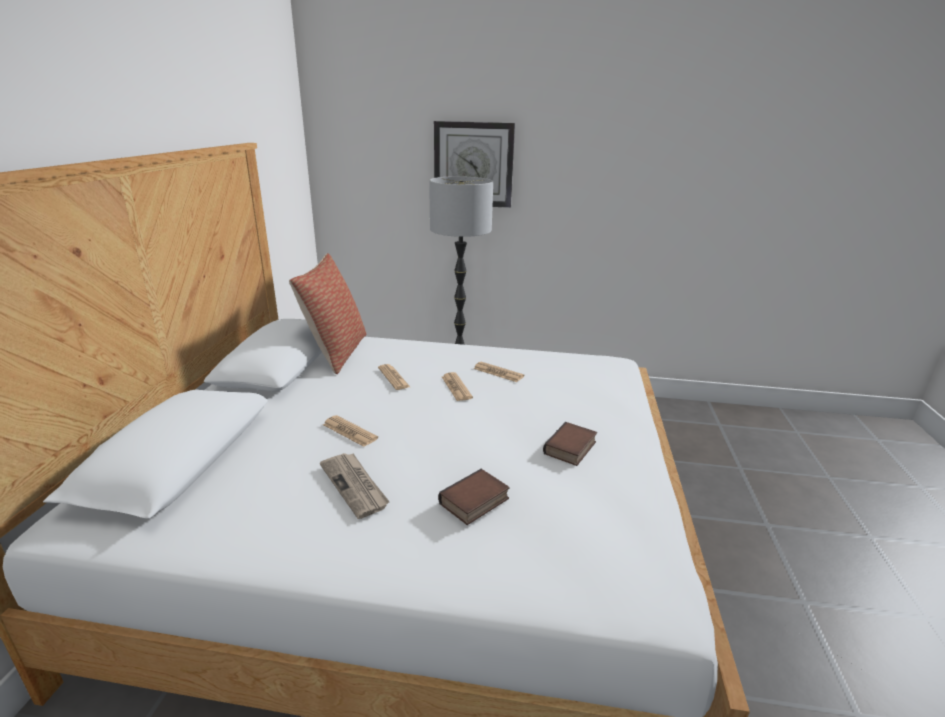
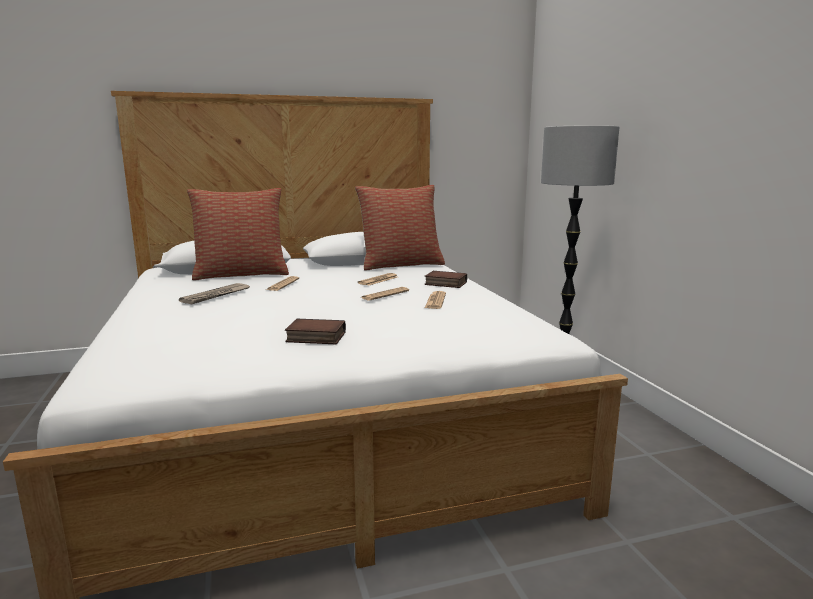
camera: 65 degrees right, 10 degrees down
(243, 453) = (241, 274): none -> pillow
(473, 164) = (630, 114): wall clock -> none
(474, 502) = (205, 318): book -> book (444, 283)

